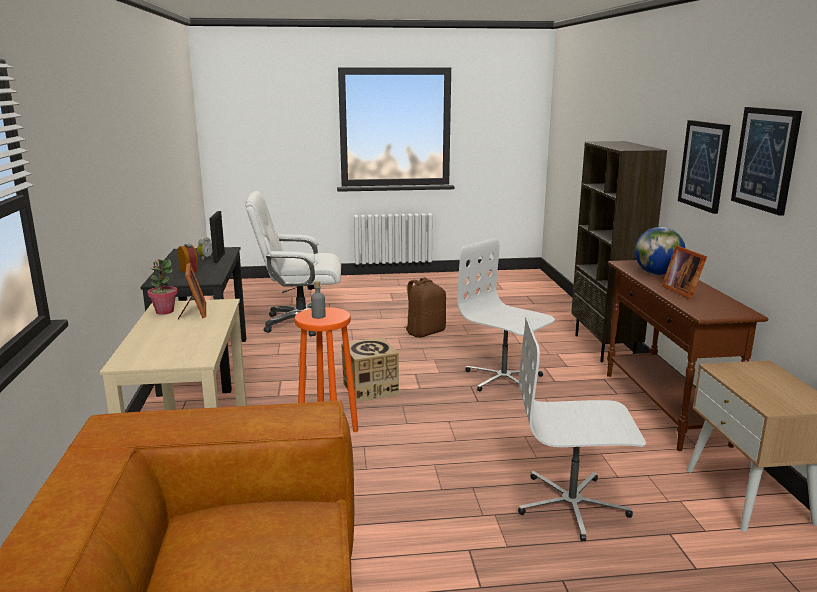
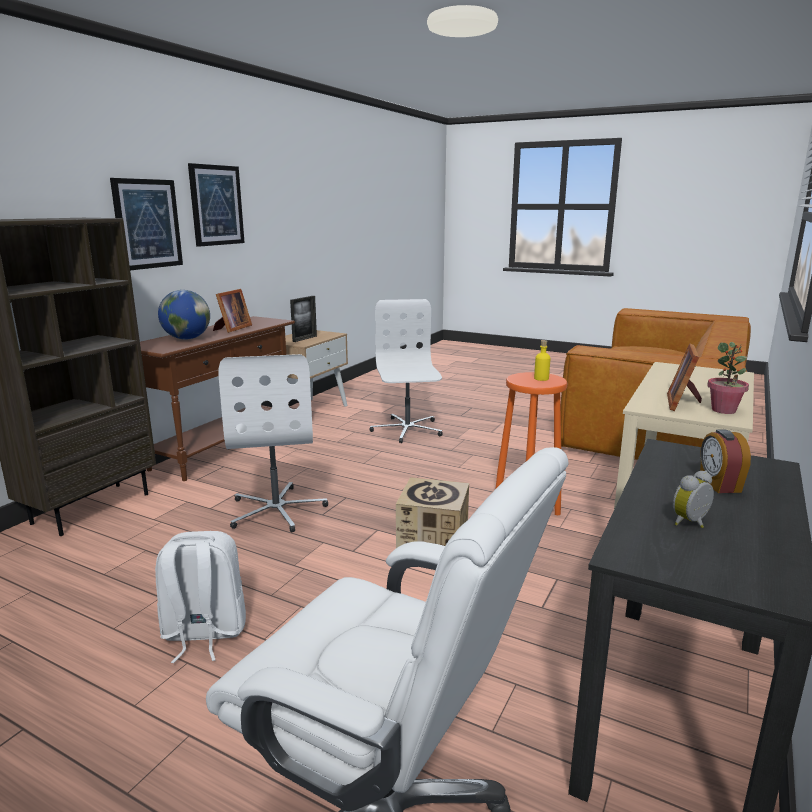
camera: 145 degrees left, 0 degrees up
(219, 258) = (654, 515): picture frame -> picture frame (304, 339)
(318, 316) = (541, 378): grey bottle -> yellow bottle
(425, 332) = (203, 633): brown backpack -> white backpack
(572, 505) = (407, 430): white office chair -> white office chair turned 135 degrees counterclockwise

